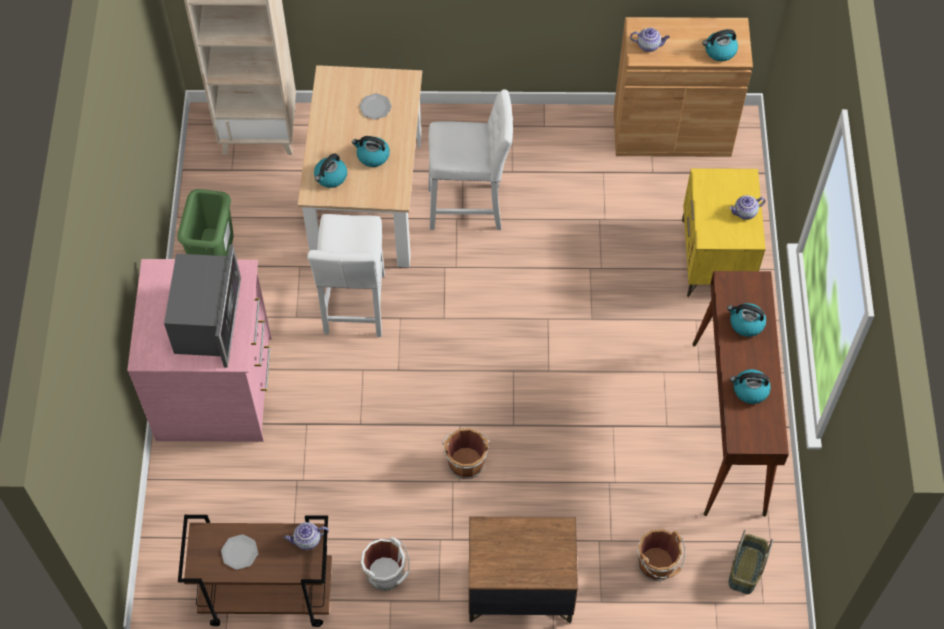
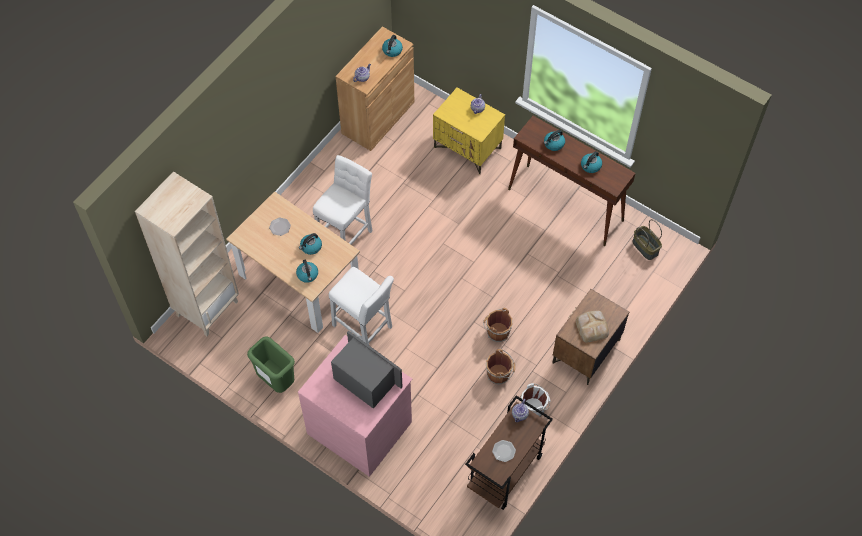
camera: 55 degrees left, 0 degrees up
(516, 554) = (592, 326): none -> bread
(657, 565) = (616, 283): brown bucket -> brown bucket (499, 374)

